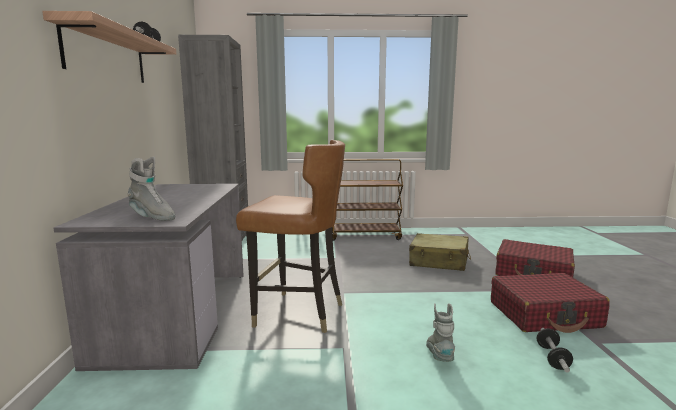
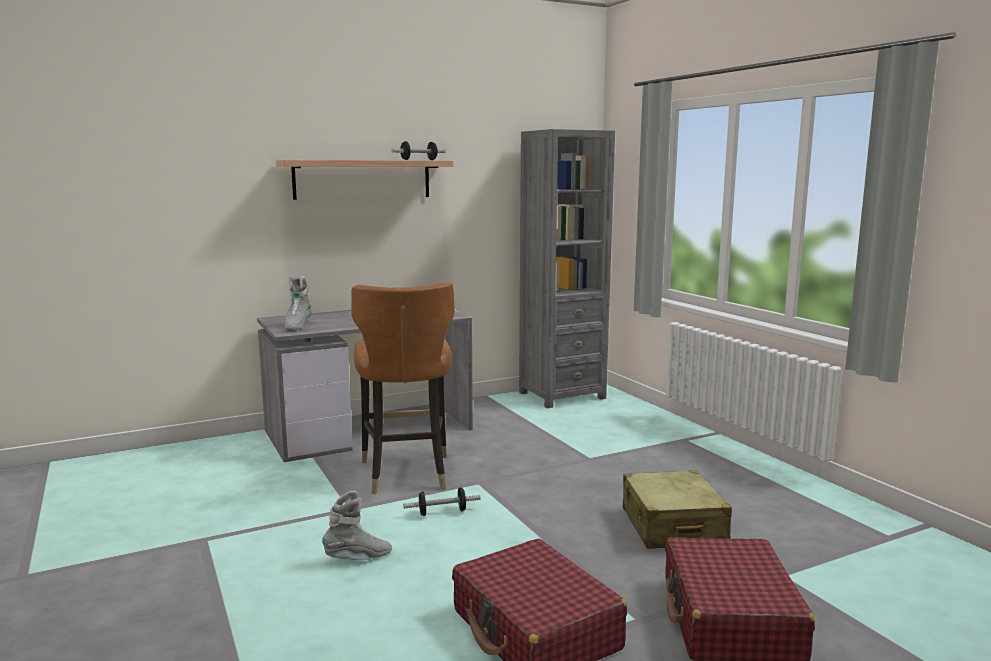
camera: 65 degrees right, 0 degrees up
(365, 236) = (715, 458): brown cart -> none
(552, 358) = (396, 634): dumbbell -> dumbbell (442, 512)

